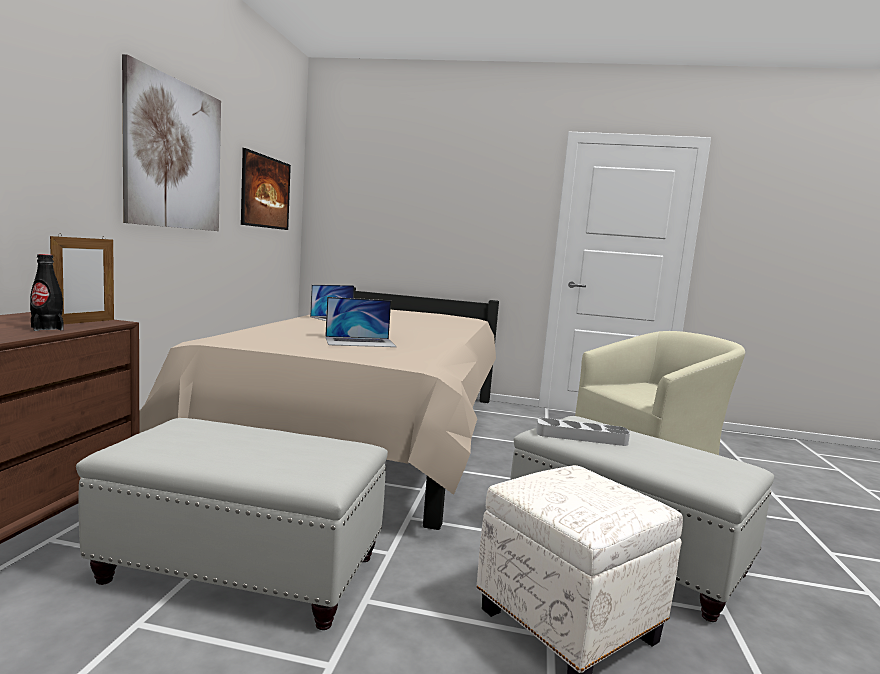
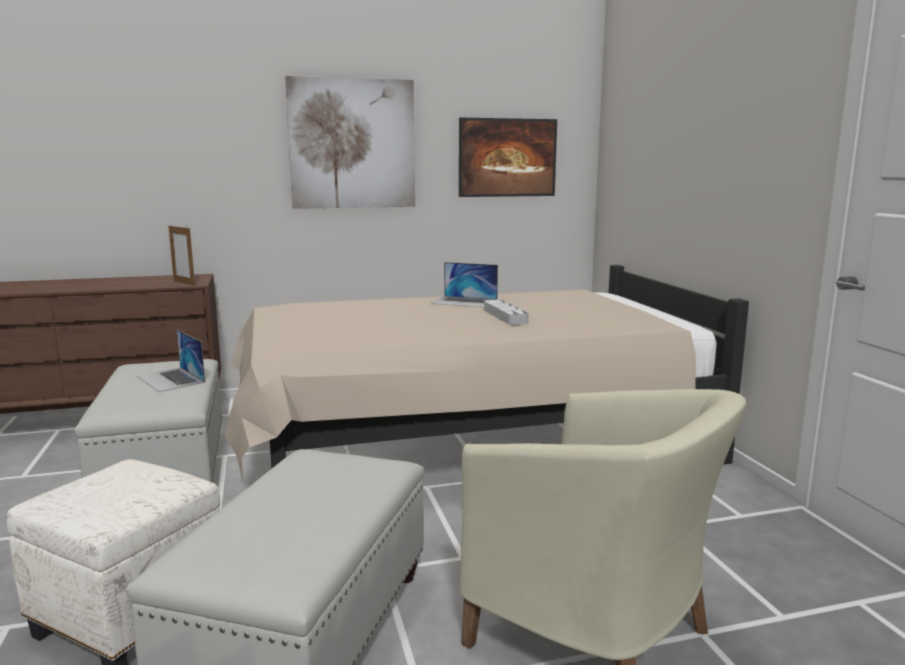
camera: 65 degrees right, 5 degrees up
(47, 328) = (148, 285): black bottle -> none
(84, 322) = (184, 283): picture frame -> picture frame turned 45 degrees clockwise
(360, 342) = (337, 324): laptop -> laptop (171, 379)
(581, 437) = (309, 474): grey tray -> grey tray (505, 316)

